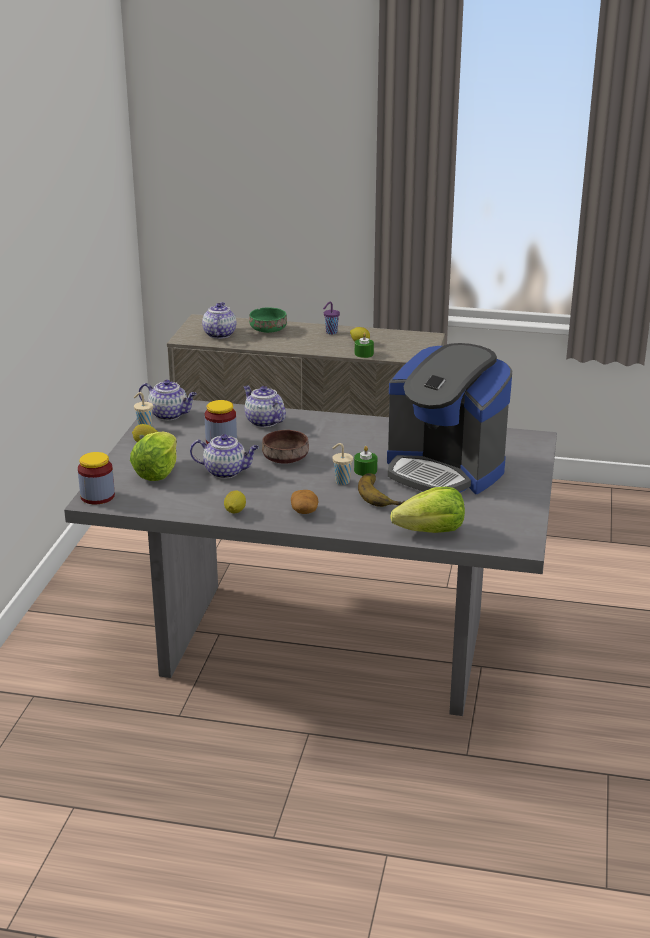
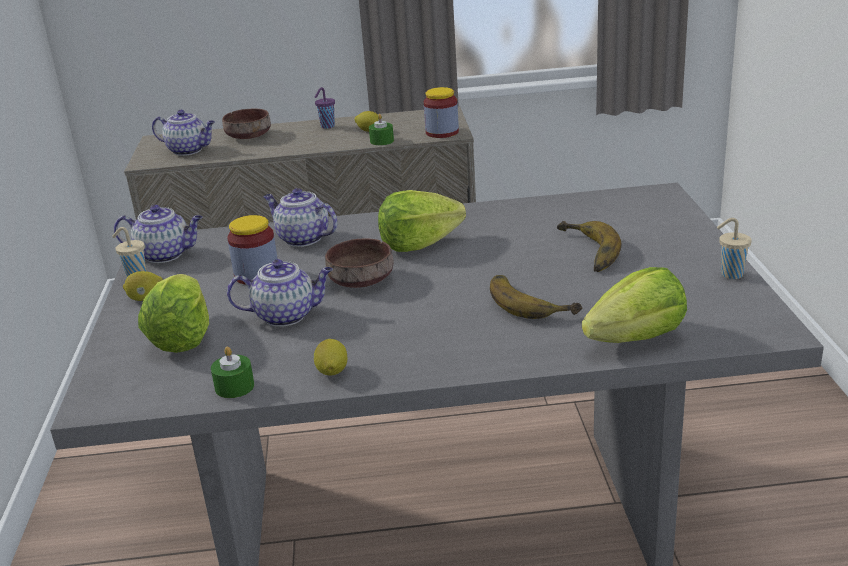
camera: 15 degrees left, 0 degrees up
(97, 496) = (100, 395): jar -> jar (442, 132)
(219, 334) = (189, 150): teapot -> teapot turned 120 degrees clockwise
(268, 330) = (249, 136): green bowl -> brown bowl
(304, 511) = (436, 348): potato -> none
(338, 441) = (419, 244): none -> lettuce
(341, 481) = (459, 295): beige cup -> beige cup (730, 274)
(365, 470) = (481, 274): green candle -> green candle (234, 387)
(444, 470) = (584, 252): coffee machine -> banana

